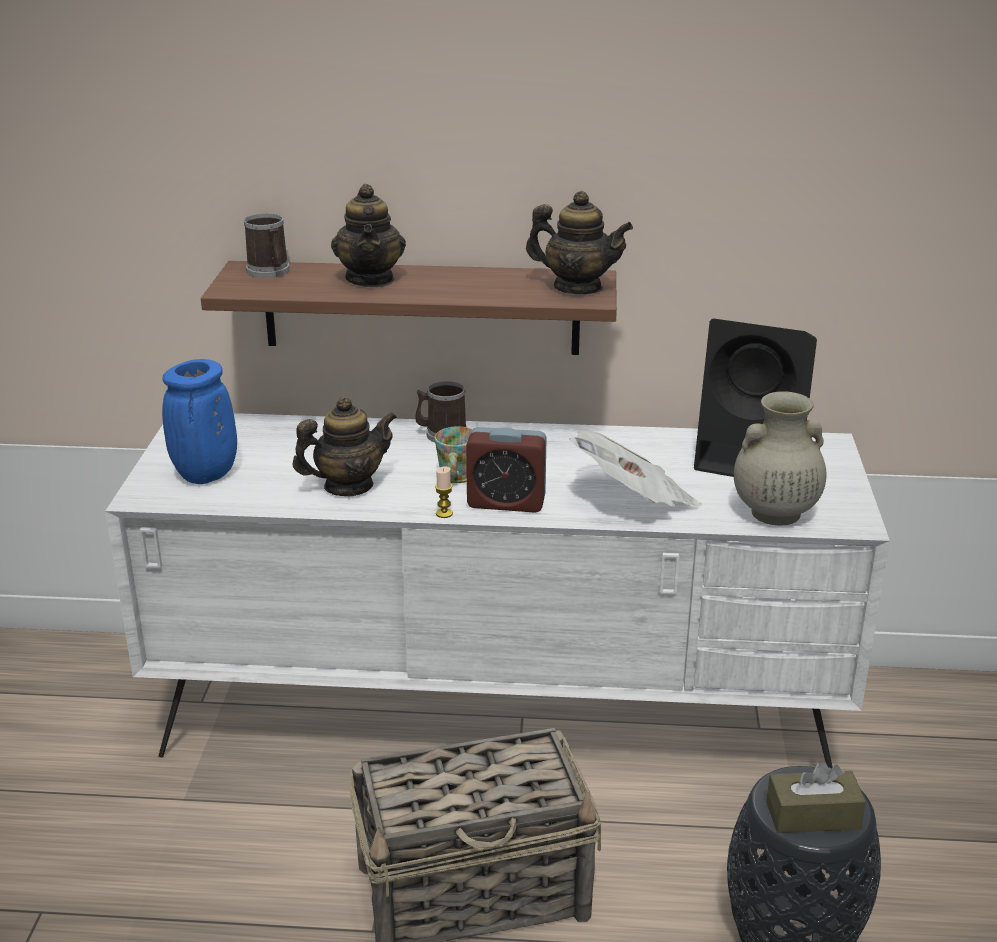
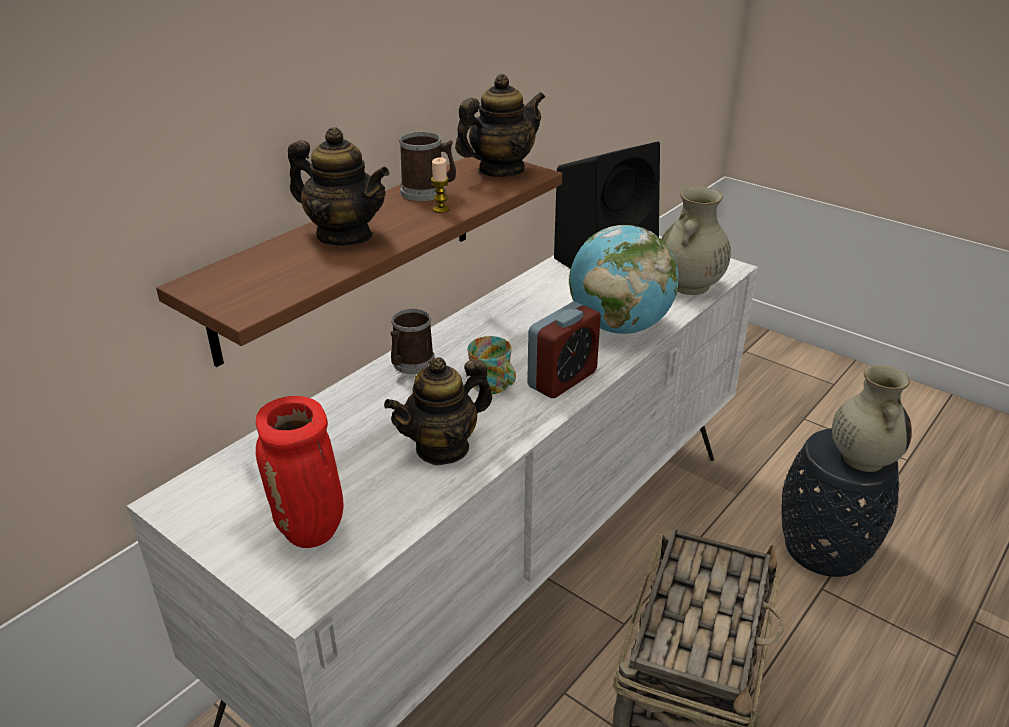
camera: 55 degrees left, 5 degrees up
(206, 476) = (312, 531): blue vase -> red vase
(270, 272) = (235, 274): mug -> mug (428, 192)
(348, 486) = (442, 448): teapot -> teapot turned 135 degrees counterclockwise
(444, 513) = (548, 415): candle -> candle (441, 209)
(634, 501) = (619, 326): newspaper -> globe
(812, 815) = (862, 458): brown tissue box -> beige vase

